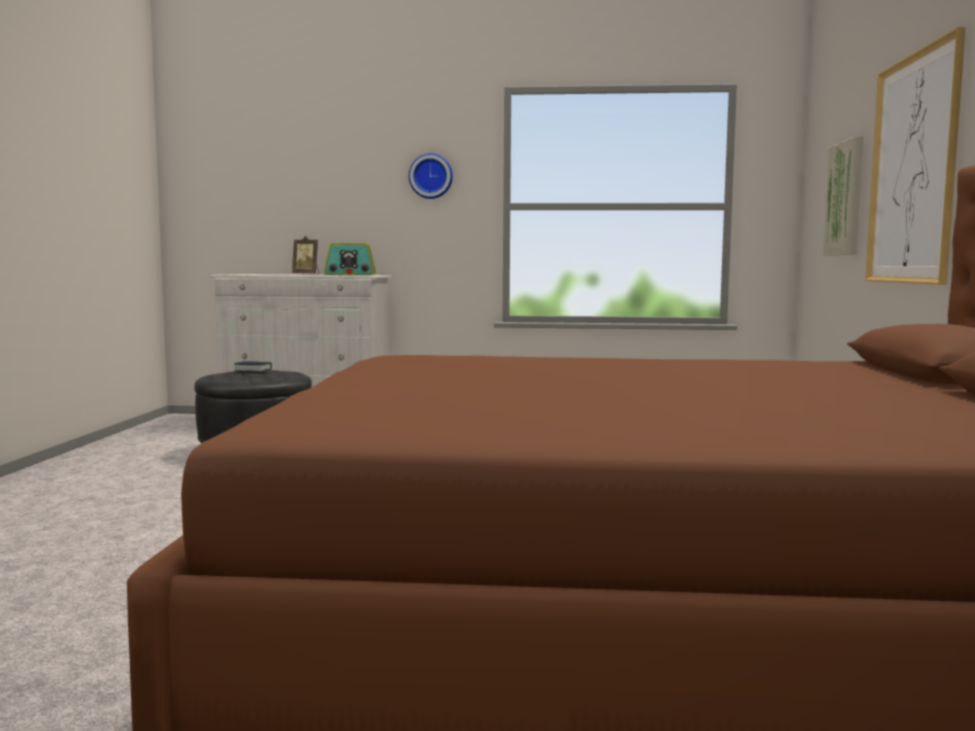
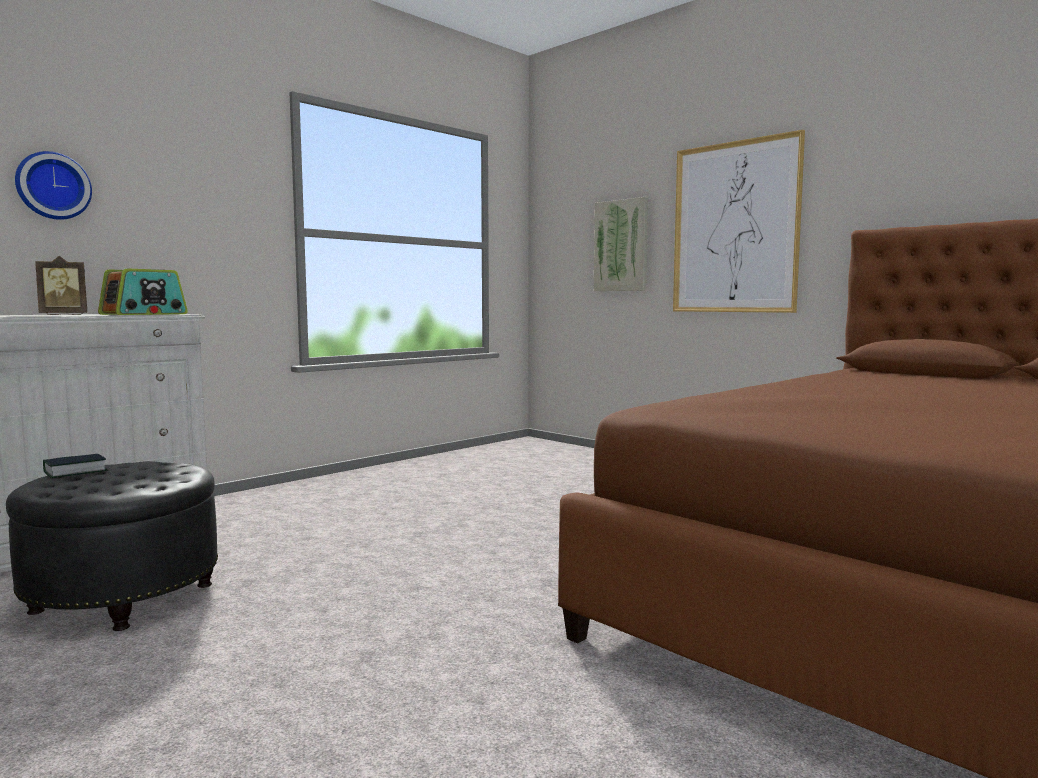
camera: 50 degrees left, 0 degrees up
(431, 176) = (208, 186): wall clock -> wall clock (53, 186)

